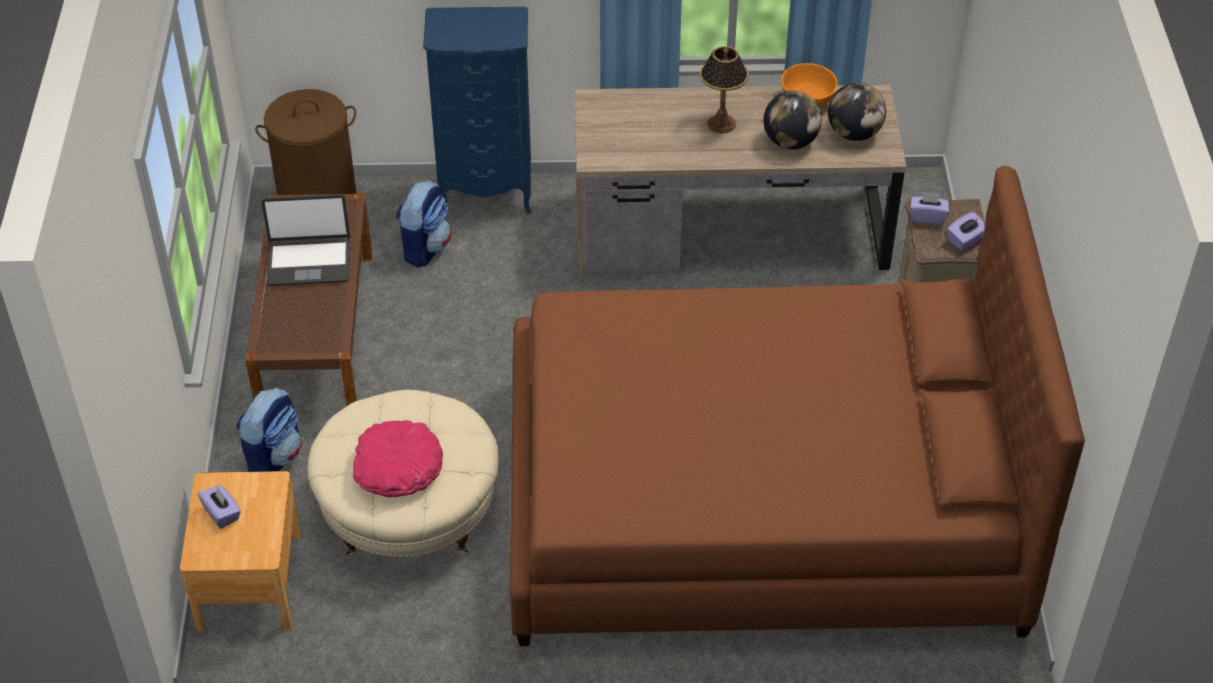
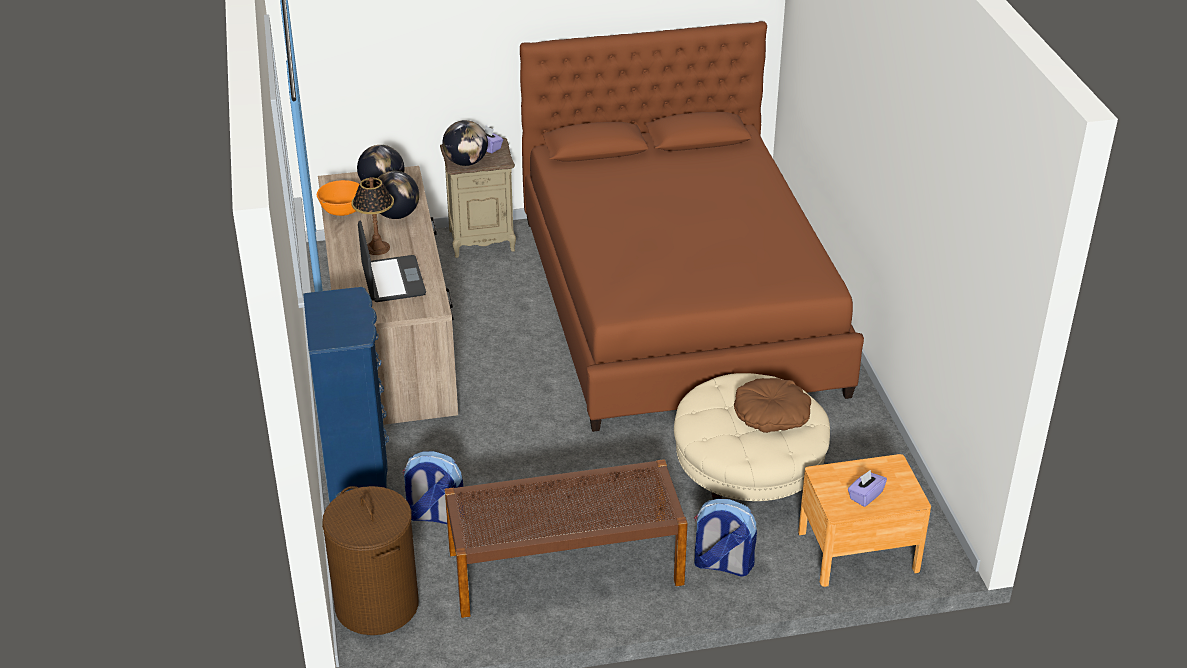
camera: 100 degrees left, 10 degrees down
(309, 262) = (549, 507): laptop -> laptop (392, 280)
(399, 468) = (771, 414): pink pillow -> brown pillow
(927, 217) = (466, 162): purple tissue box -> globe

